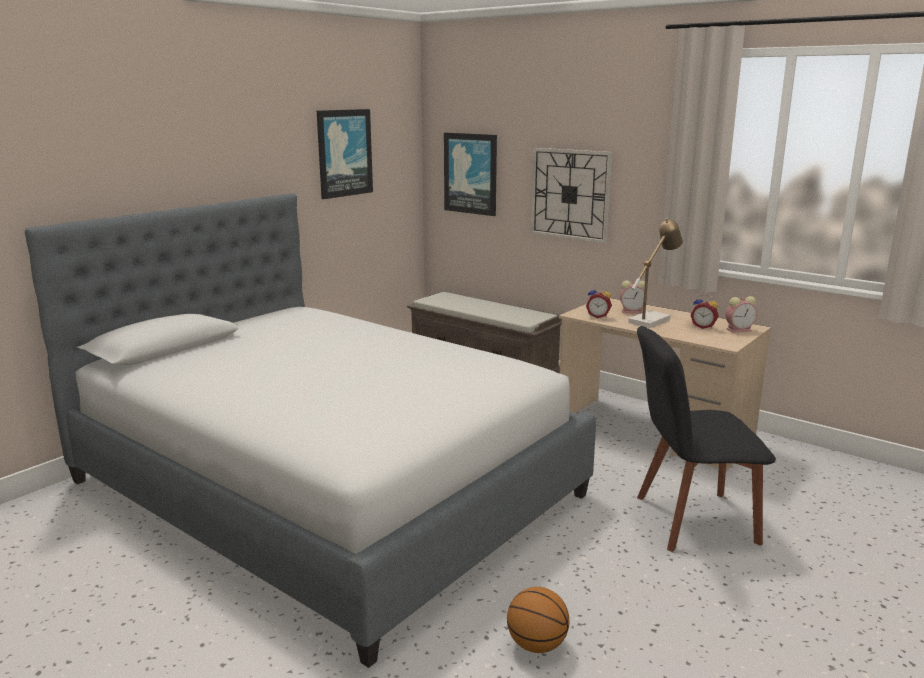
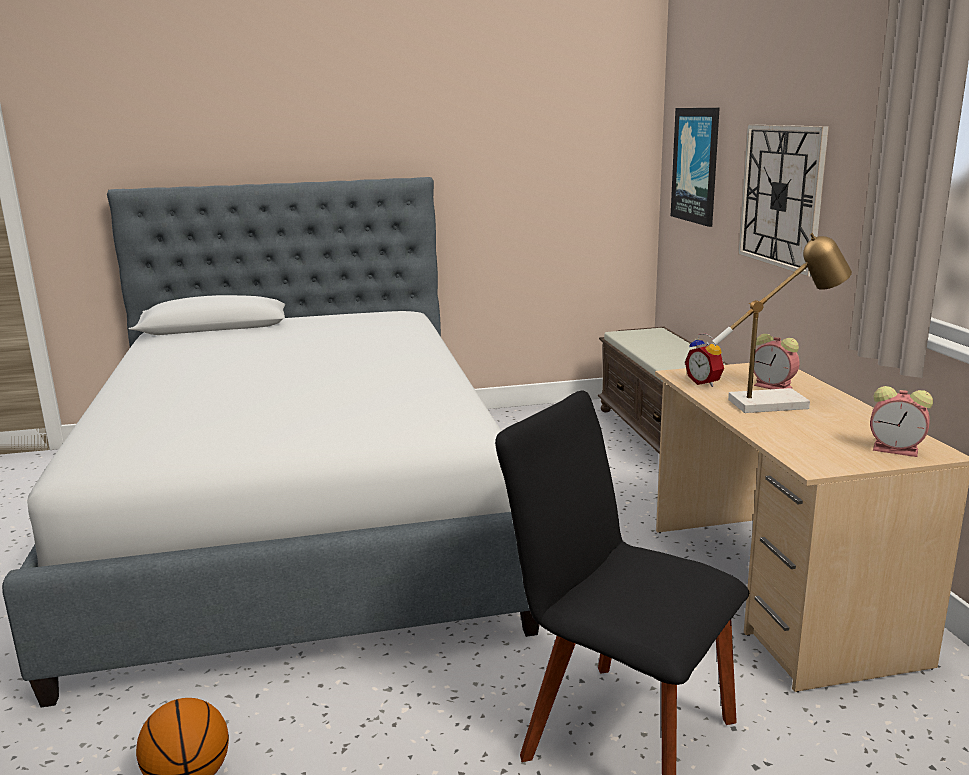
camera: 40 degrees right, 0 degrees up
(344, 153) = (523, 133): picture -> none
(703, 327) = (840, 431): alarm clock -> none

